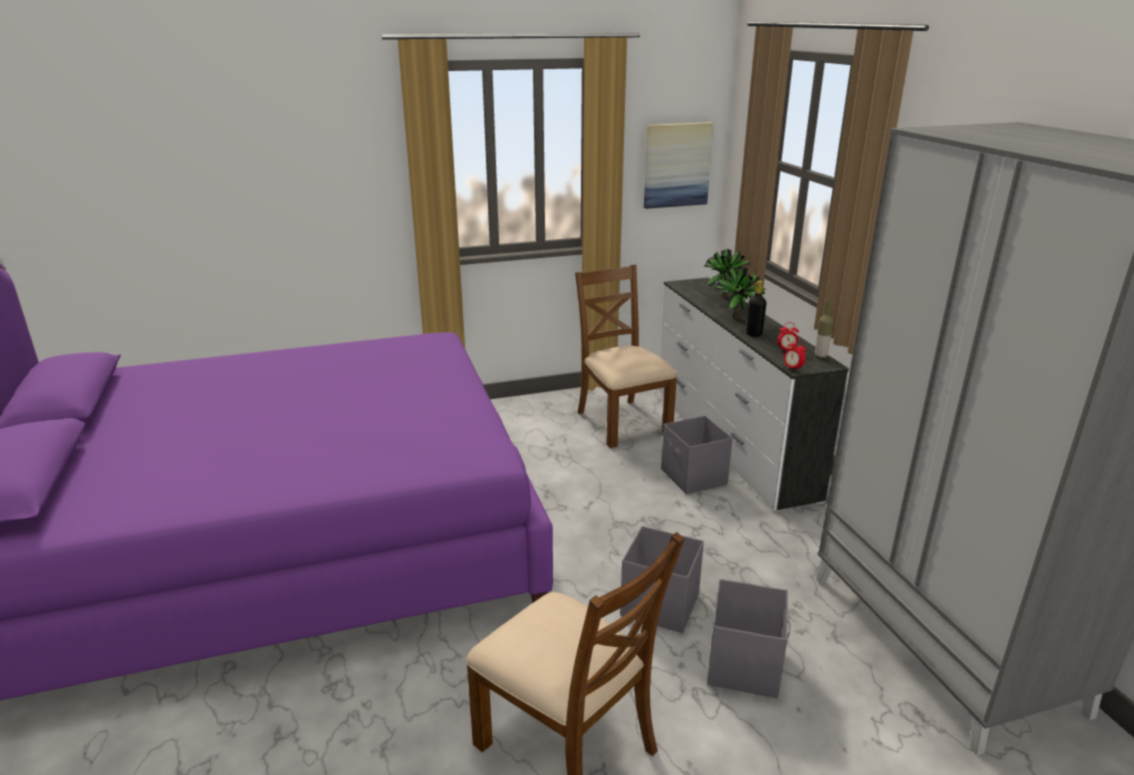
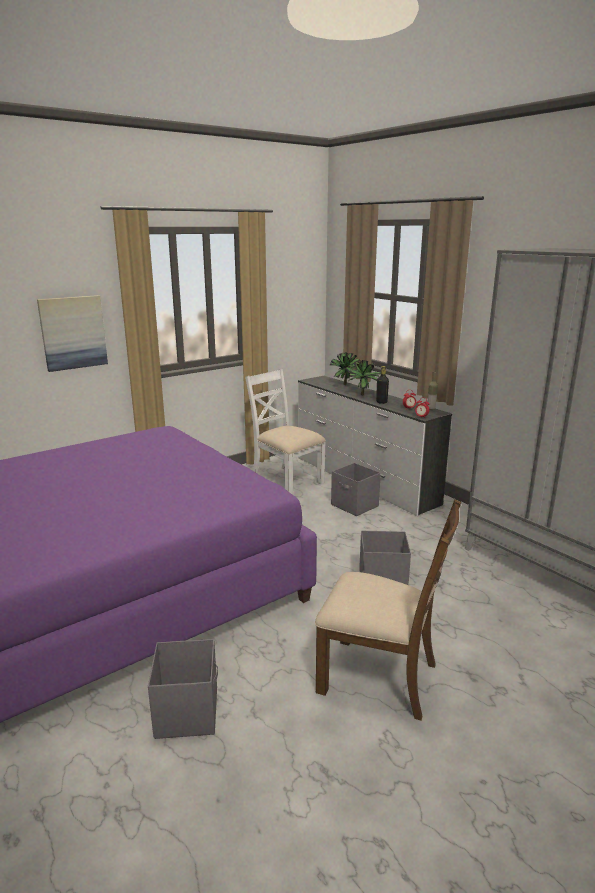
camera: 20 degrees left, 5 degrees down
(622, 422) = (286, 481): brown chair -> white chair
(676, 165) = (296, 300): picture -> picture (73, 332)
(744, 665) = (455, 604): grey storage box -> grey storage box (187, 712)

